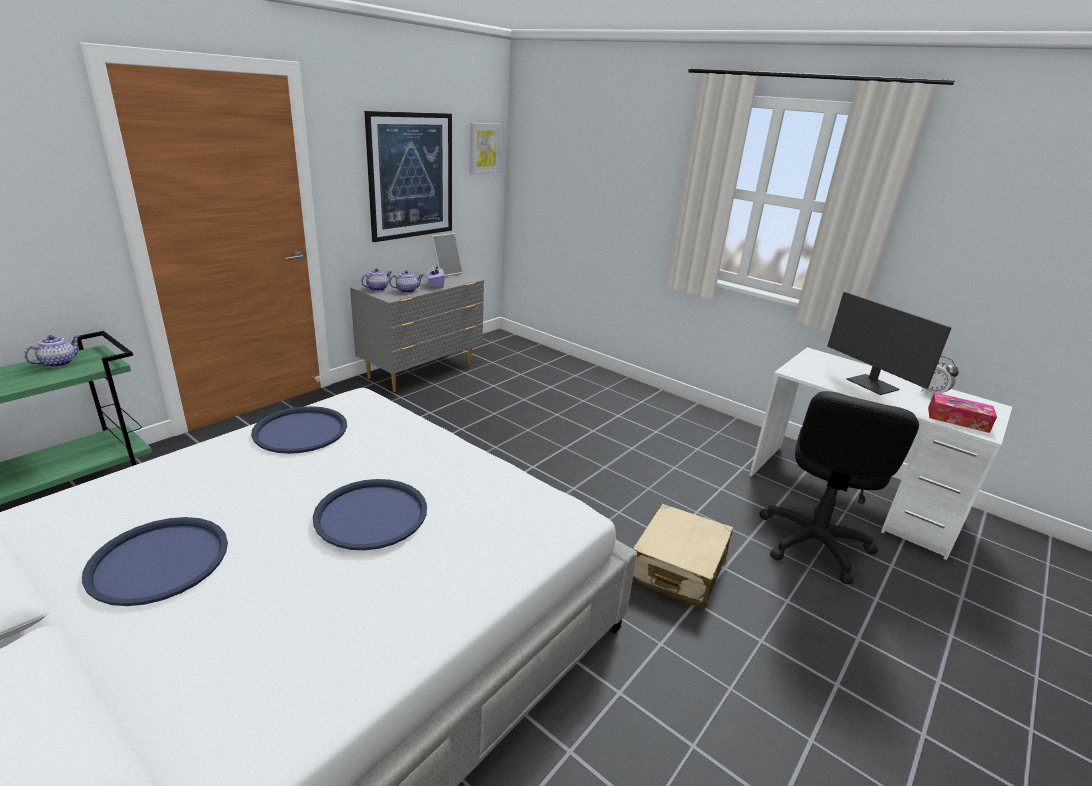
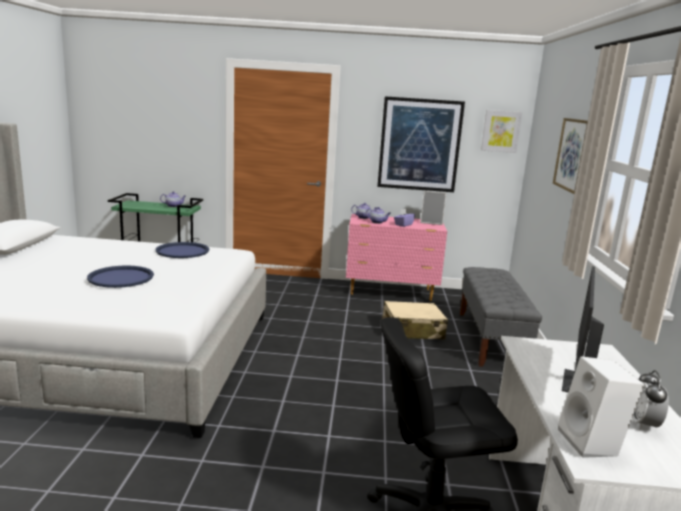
camera: 55 degrees right, 10 degrees down
(159, 561) = (56, 259): blue tray -> none
(423, 370) = (391, 292): grey dresser -> pink dresser
(577, 379) = (491, 339): none -> grey bench
(632, 177) = (572, 154): none -> picture
(677, 568) = (295, 448): beige suitcase -> beige suitcase (412, 330)
(957, 419) = (592, 443): tissue box -> white speaker

